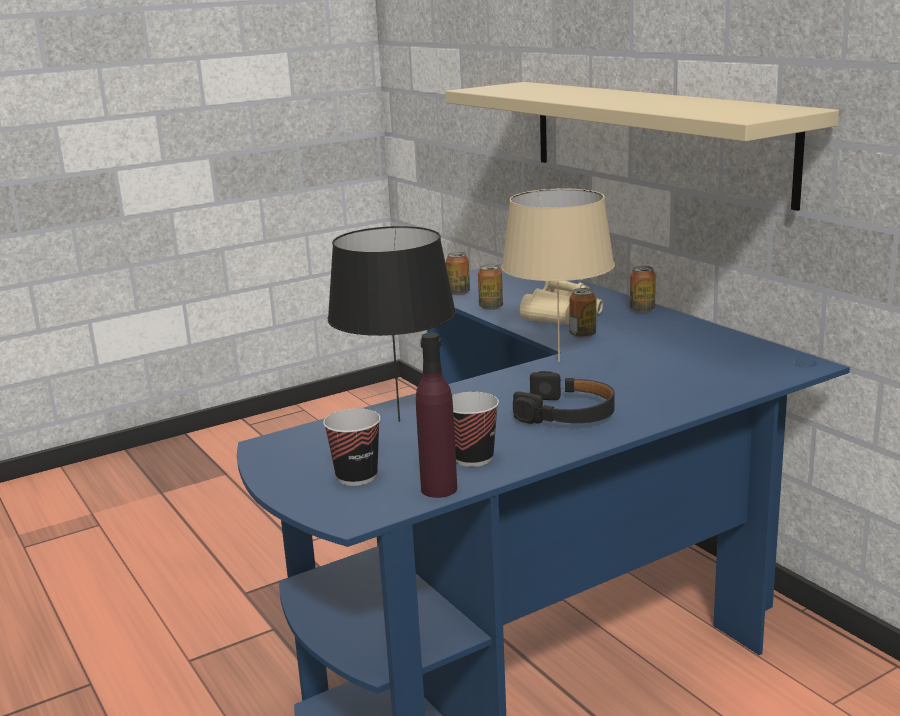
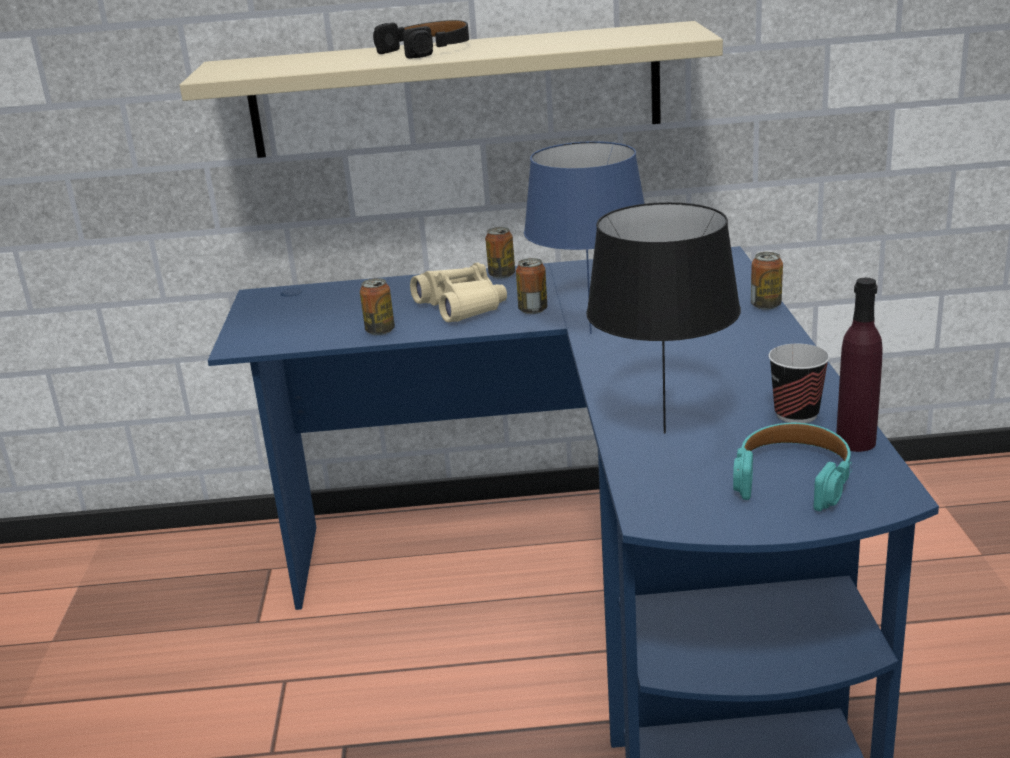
camera: 60 degrees left, 5 degrees up
(356, 477) = (793, 477): cup -> turquoise headphones
(458, 292) = (300, 336): can -> can (766, 305)
(557, 361) = (589, 334): beige table lamp -> blue table lamp
(567, 413) = (728, 356): black headphones -> black headphones (427, 50)

